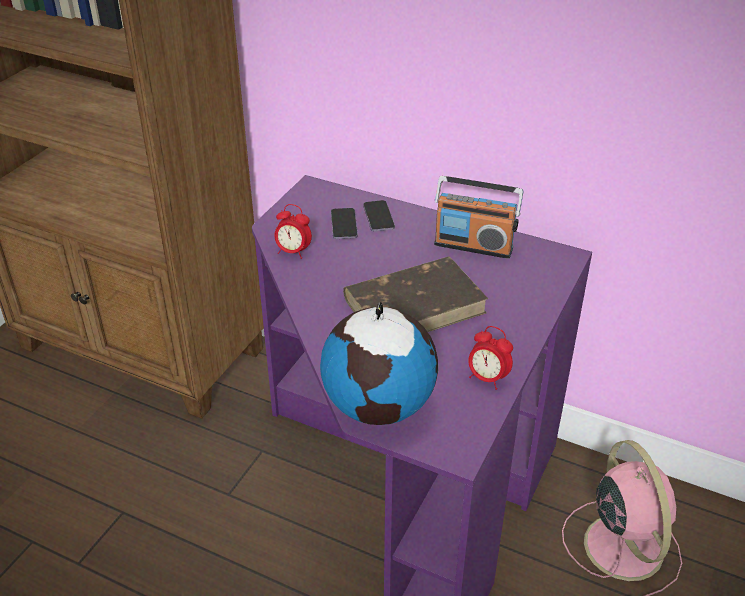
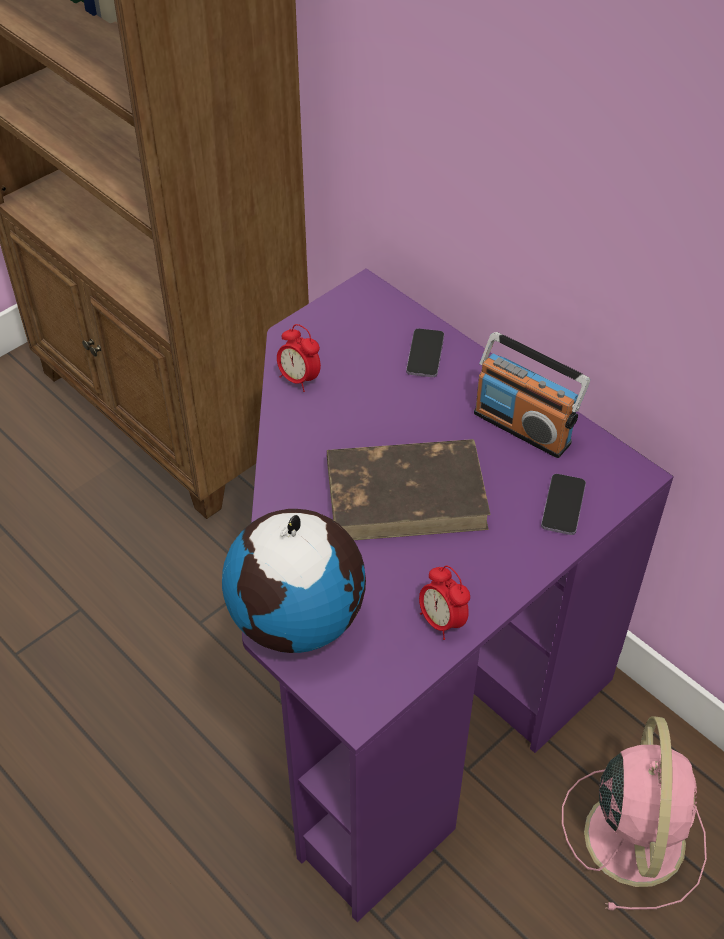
camera: 20 degrees right, 10 degrees up
(344, 225) = (377, 355): phone -> phone (563, 506)

